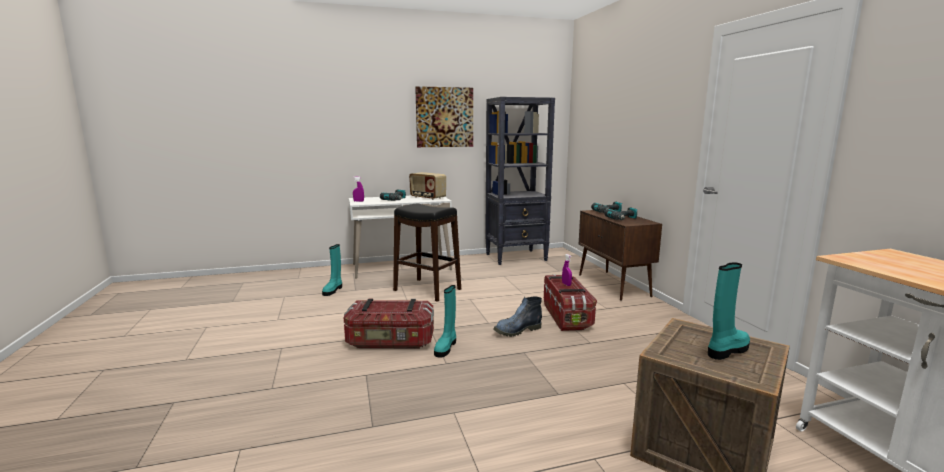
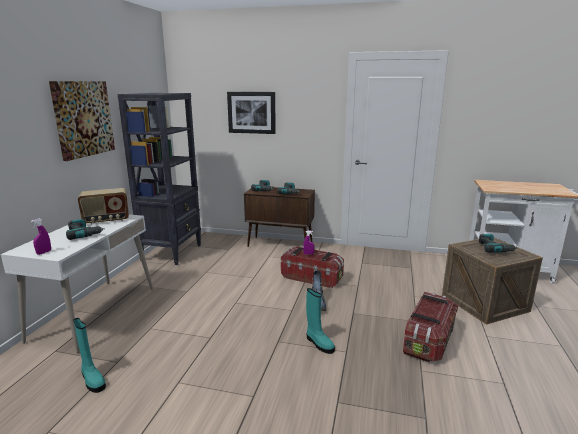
camera: 60 degrees left, 5 degrees up
(390, 342) = (282, 370): storage box -> storage box (429, 340)
(427, 290) = (184, 317): black stool -> none
(619, 119) = (251, 112): none -> picture
(727, 350) = (494, 248): turquoise boot -> power drill

